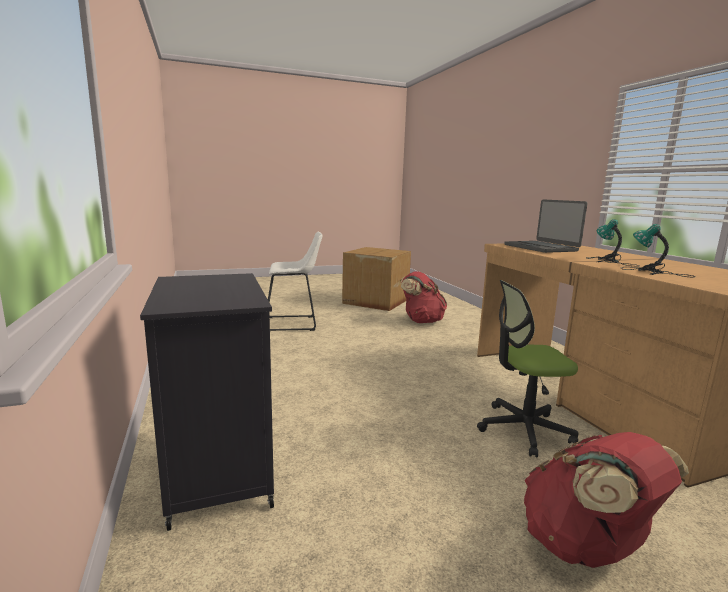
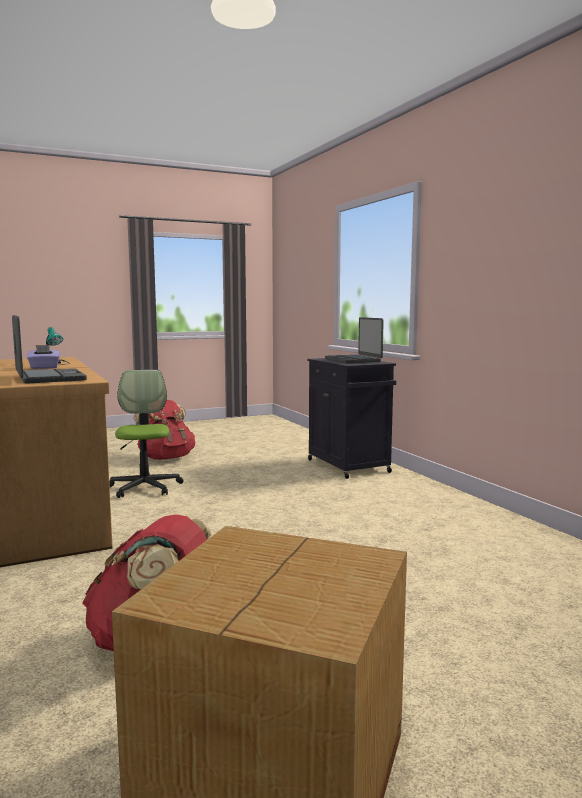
camera: 175 degrees right, 5 degrees down
(198, 290) = (353, 360): none -> laptop
(294, 324) = (443, 599): white stool -> none
(524, 429) = (144, 487): office chair -> office chair turned 90 degrees counterclockwise
(609, 261) = (44, 368): table lamp -> purple tissue box

